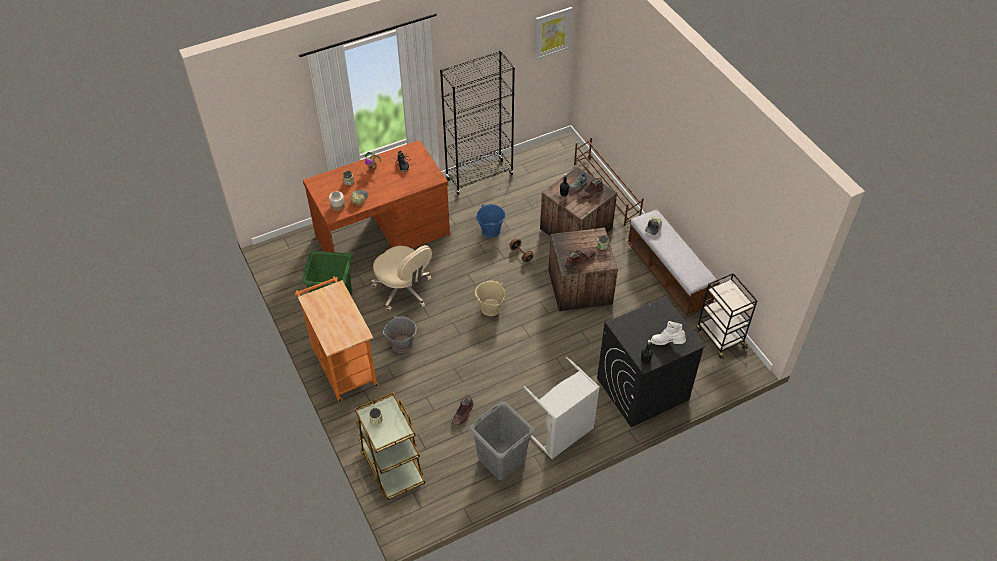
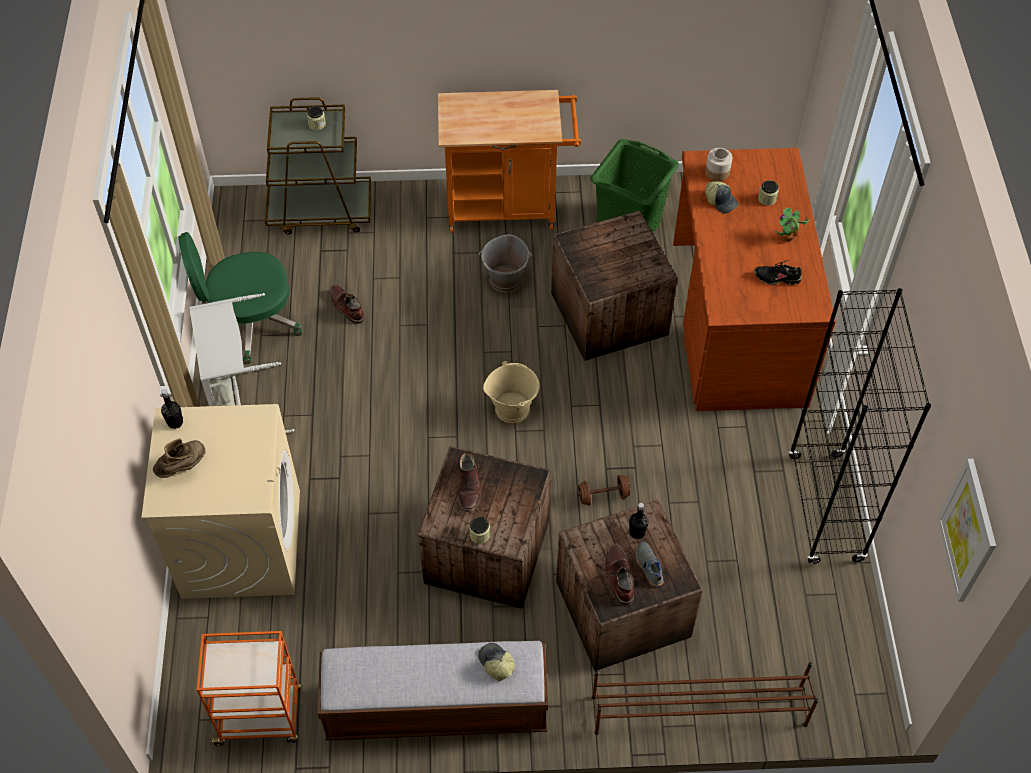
camera: 115 degrees right, 5 degrees up
(404, 290) = (607, 313): beige office chair -> crate
(491, 230) = (680, 474): blue bucket -> none
(501, 460) = (249, 323): grey laundry basket -> green office chair
(642, 389) = (241, 543): black washing machine -> beige washing machine
(667, 343) = (183, 467): white boot -> brown boot
(719, 337) = (260, 716): black cart -> orange cart

